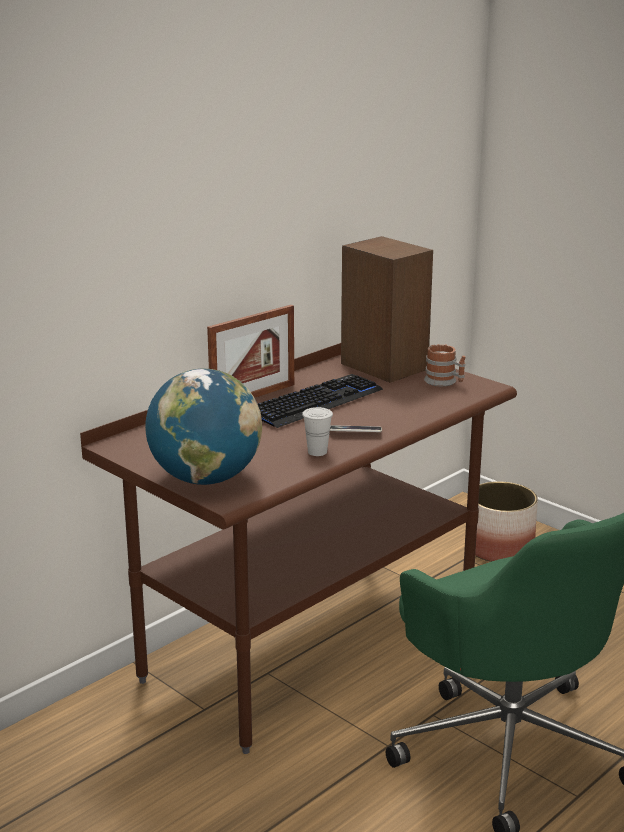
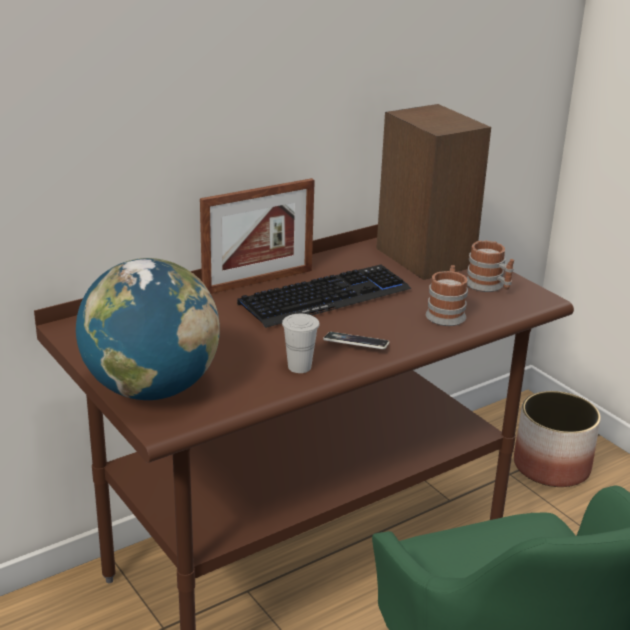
camera: 10 degrees right, 5 degrees up
(418, 404) = (446, 313): none -> mug

